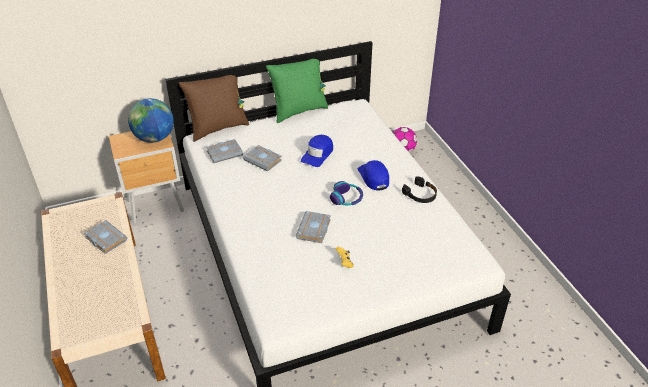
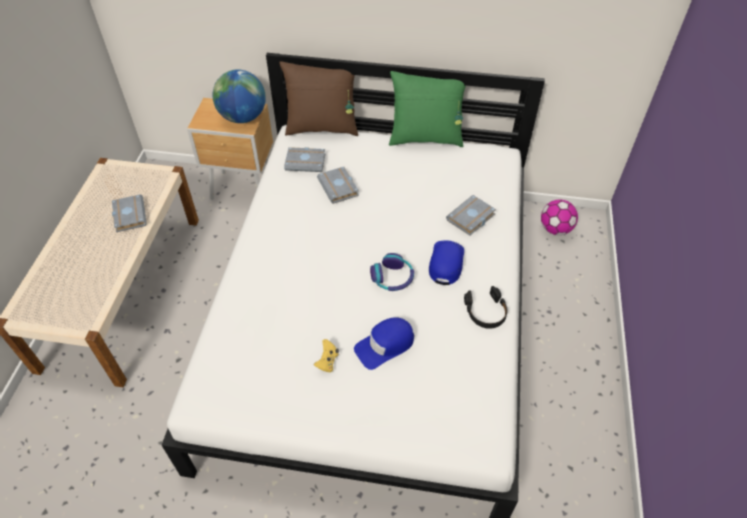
camera: 30 degrees right, 10 degrees up
(314, 230) = (326, 302): grey book -> grey book (471, 218)
(318, 154) = (403, 205): blue cap -> blue cap (385, 345)

